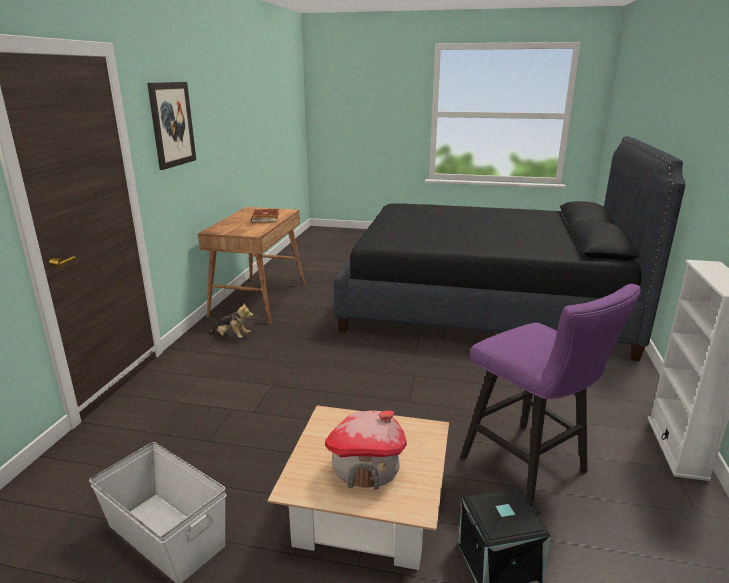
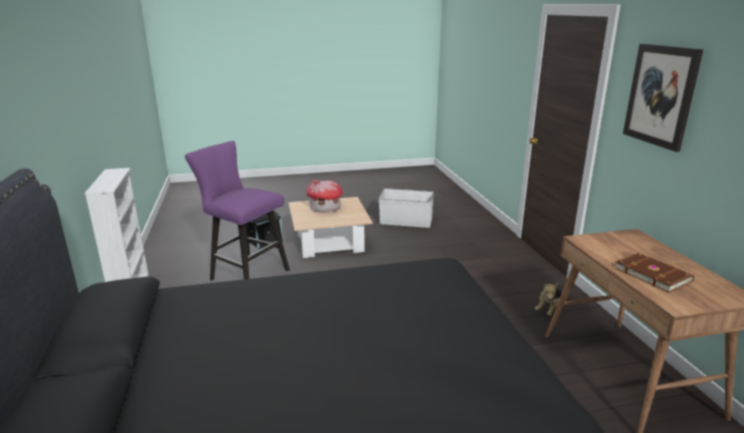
camera: 155 degrees right, 0 degrees up
(232, 337) = (549, 310): plush toy -> plush toy turned 45 degrees counterclockwise

